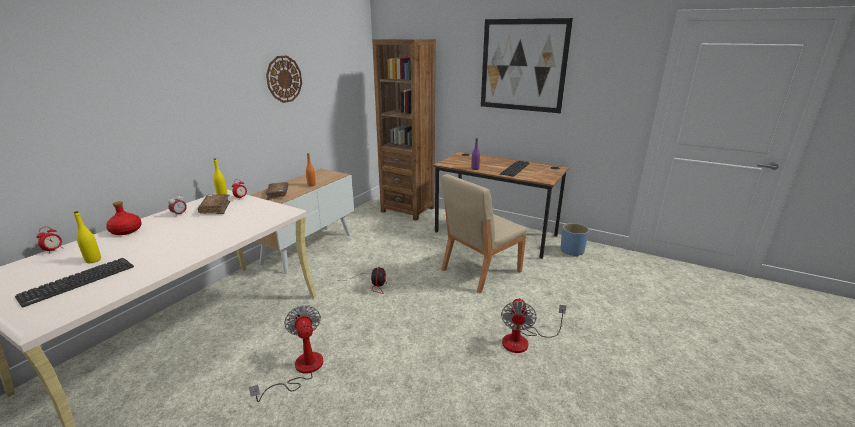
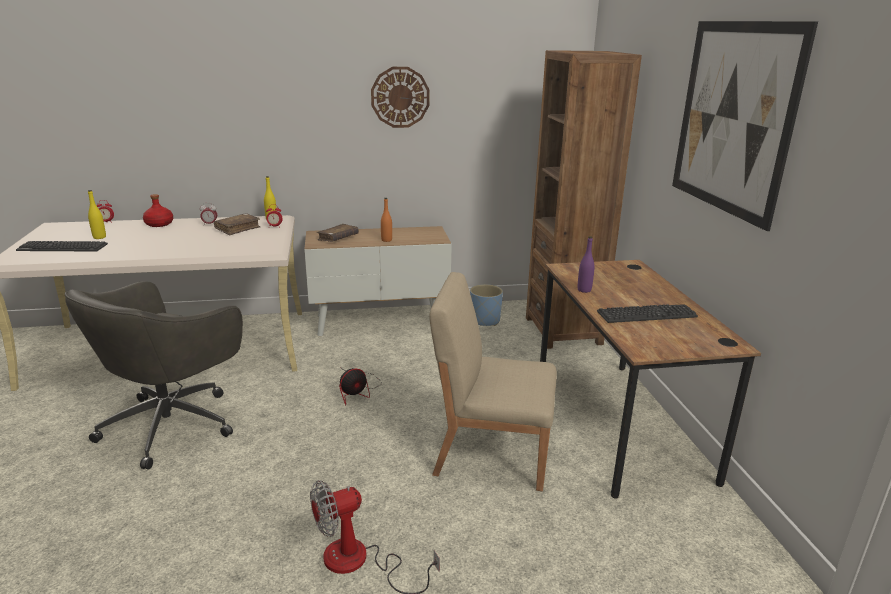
camera: 50 degrees right, 0 degrees up
(301, 370) = (172, 423): fan -> grey office chair
(572, 251) = (693, 523): blue planter -> blue planter (485, 321)

